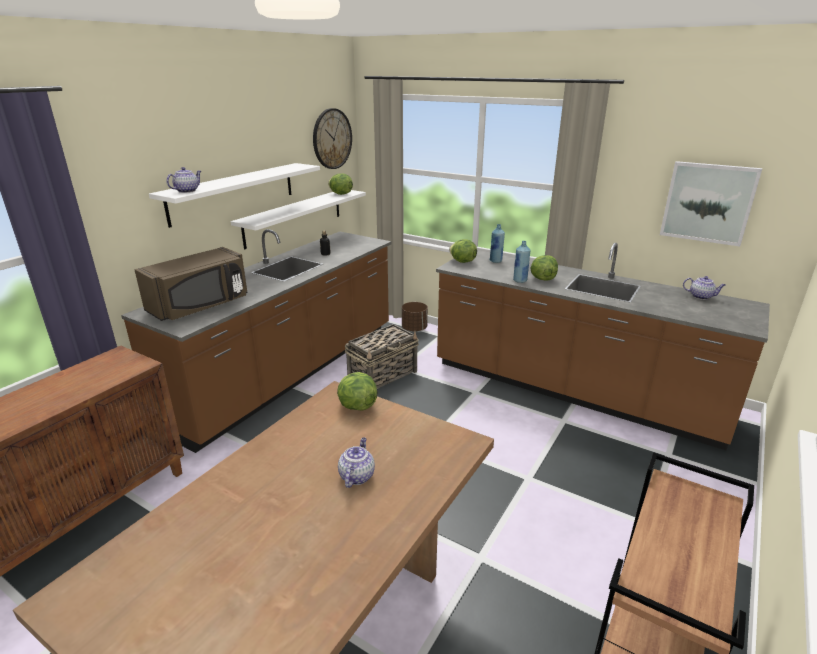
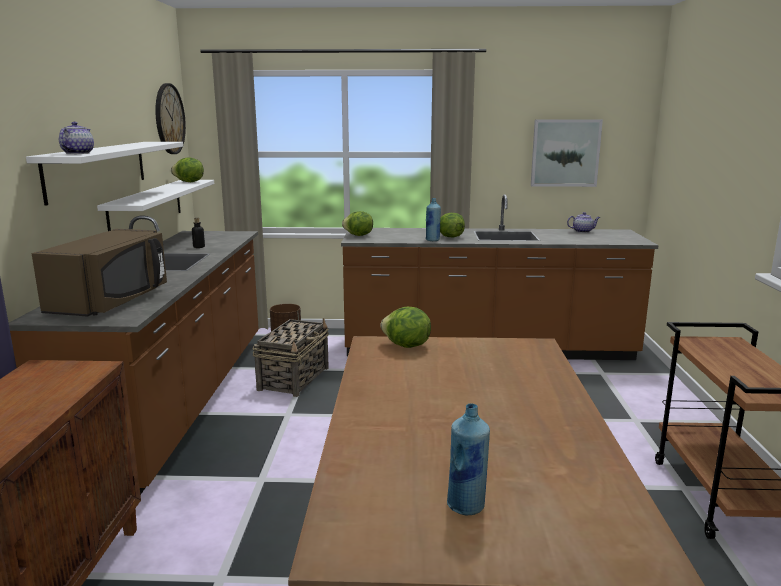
camera: 30 degrees left, 10 degrees down
(356, 476) = (484, 385): teapot -> none
(495, 261) = (389, 232): blue bottle -> blue bottle (466, 506)

